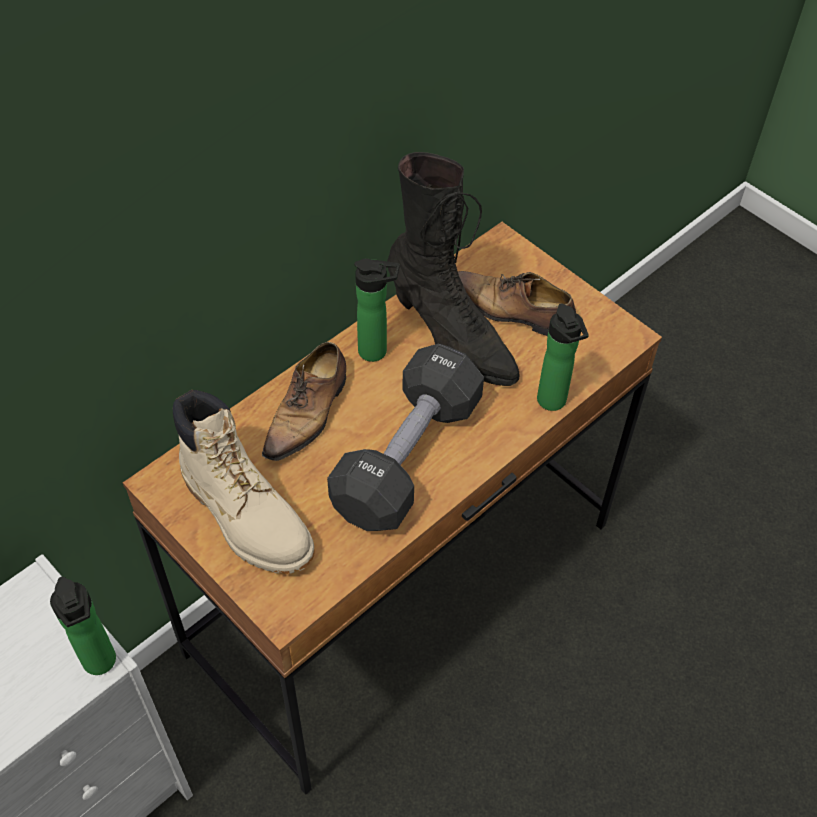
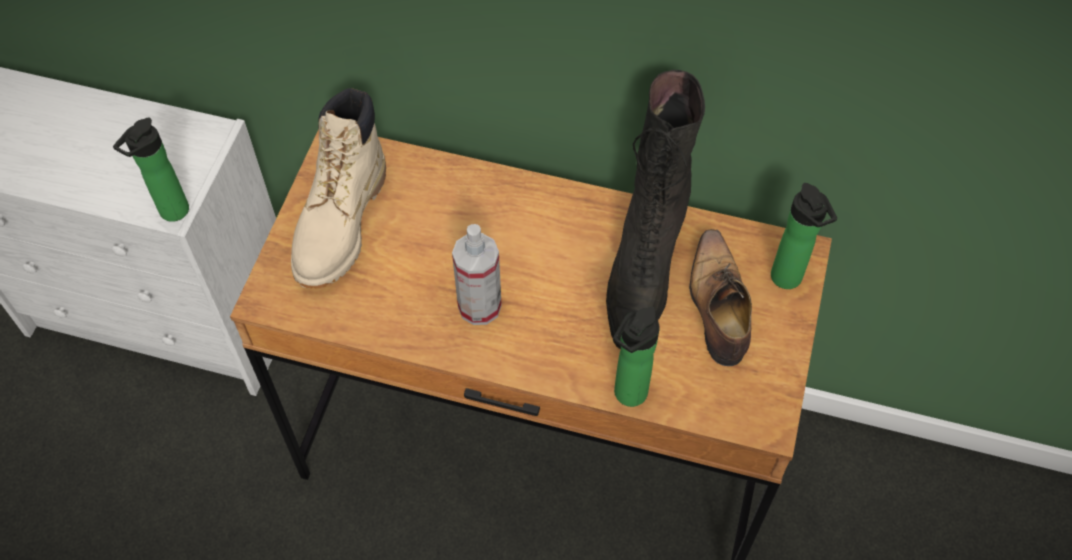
camera: 60 degrees right, 5 degrees up
(308, 413) = (475, 207): shoe -> none
(377, 351) = (582, 221): bottle -> bottle (788, 280)
(407, 457) = (479, 306): black dumbbell -> spray bottle

